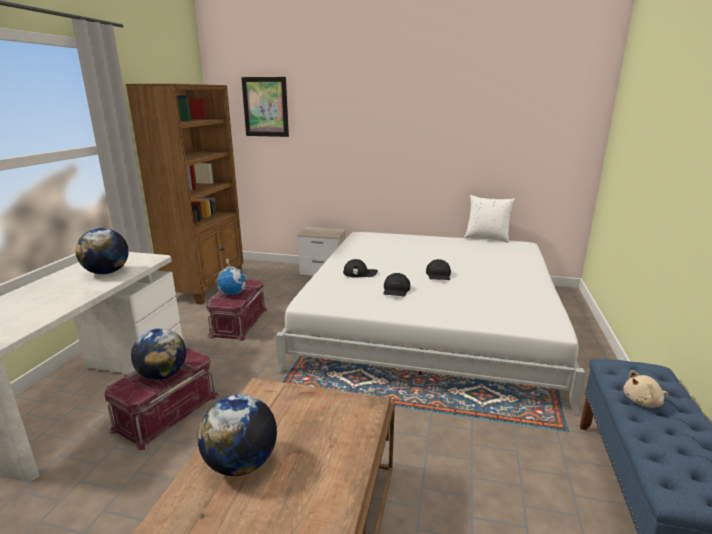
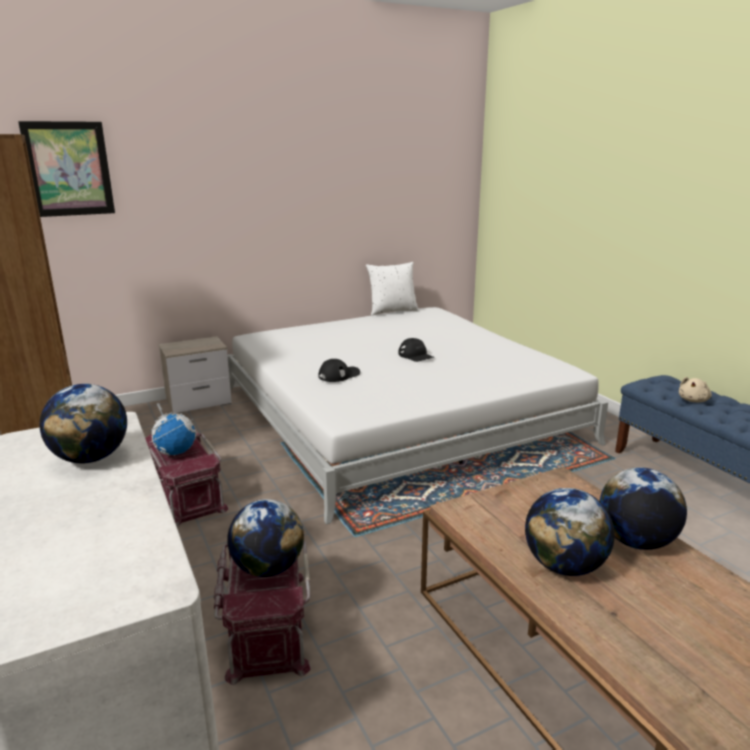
camera: 40 degrees left, 0 degrees up
(322, 481) = (635, 541): none -> globe
(396, 290) = (405, 380): black cap -> none

